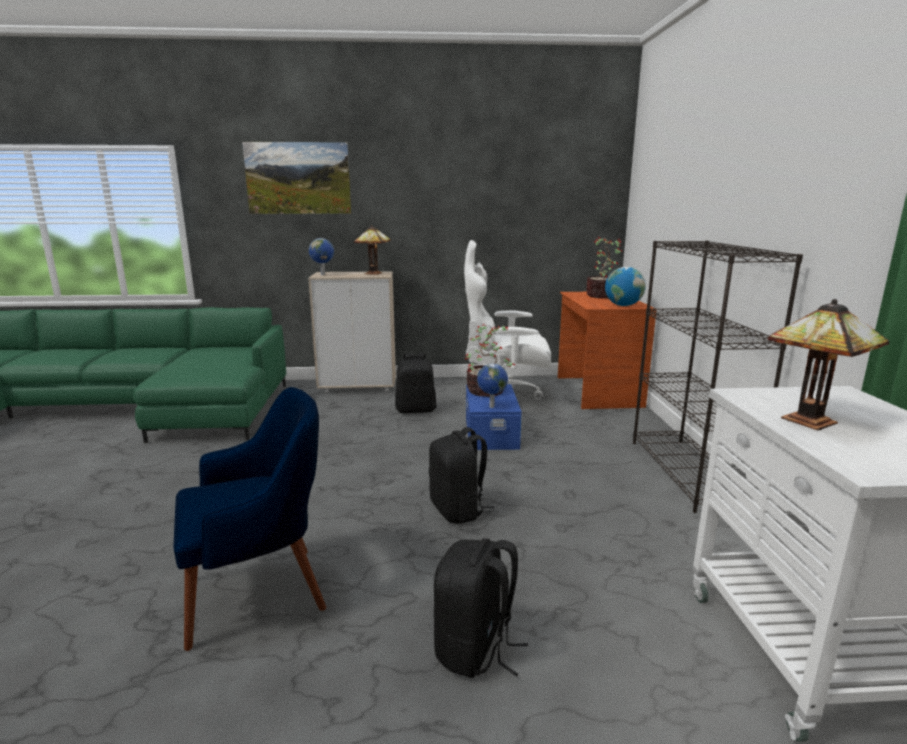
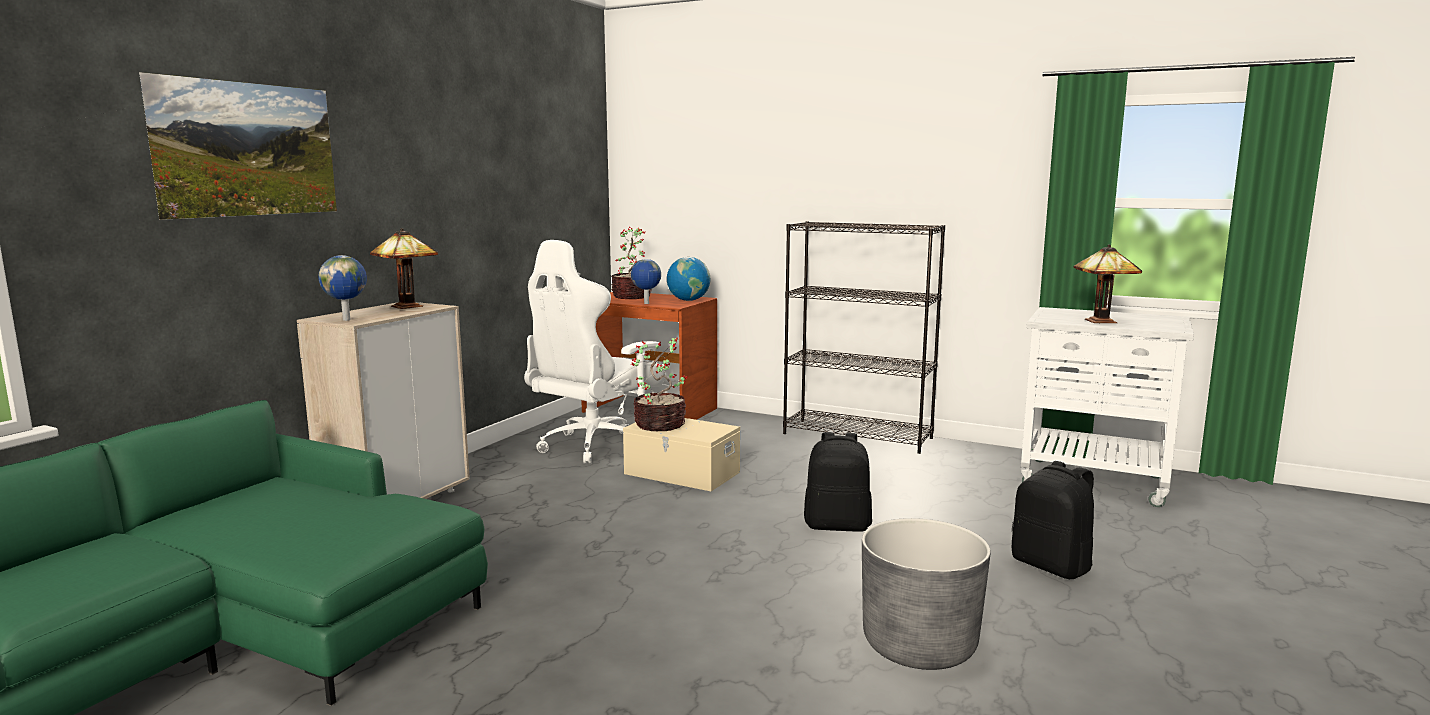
camera: 60 degrees left, 5 degrees down
(259, 593) = (919, 645): blue armchair -> grey planter
(416, 410) = (554, 490): black backpack -> none
(490, 433) = (681, 473): blue storage box -> beige storage box
(491, 407) = (711, 433): globe -> globe (646, 303)

